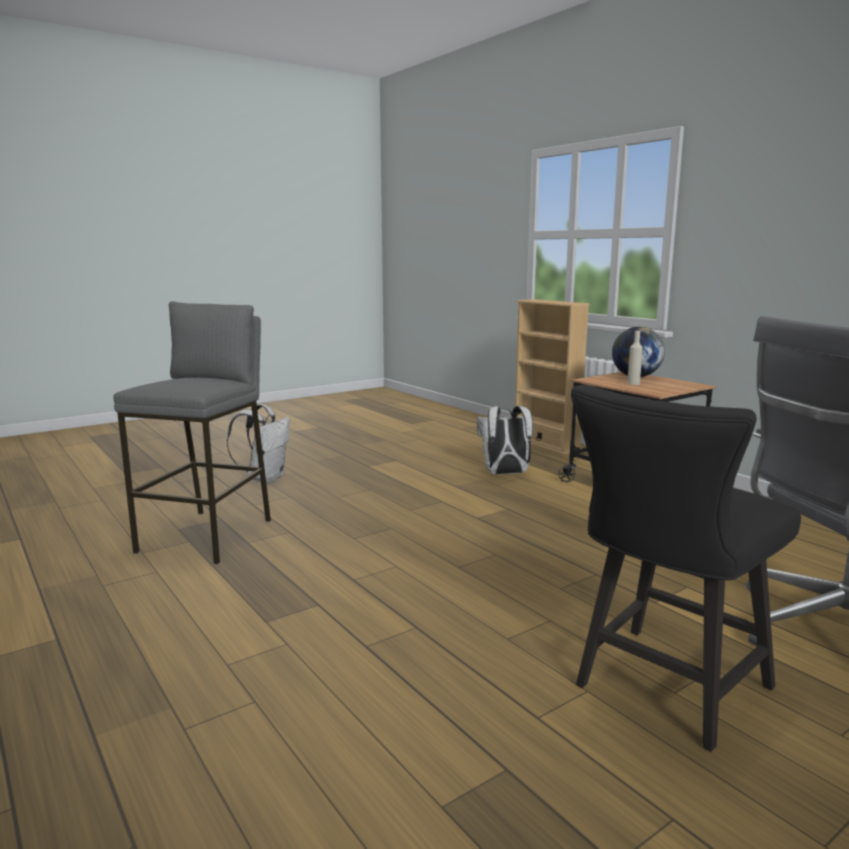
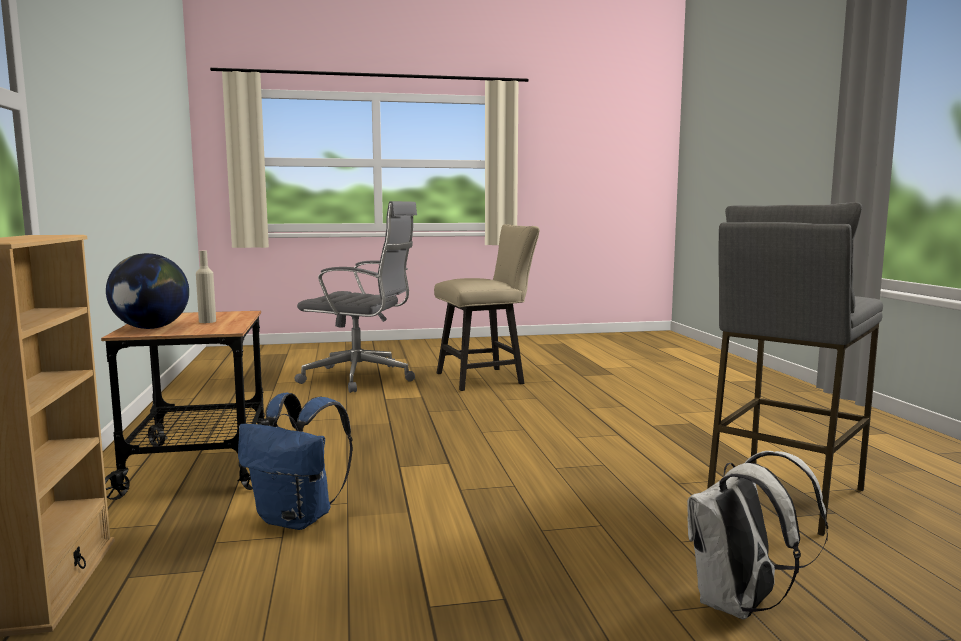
camera: 155 degrees left, 5 degrees down
(505, 474) = (298, 519): white backpack -> blue backpack
(664, 691) = (486, 378): black chair -> beige chair

